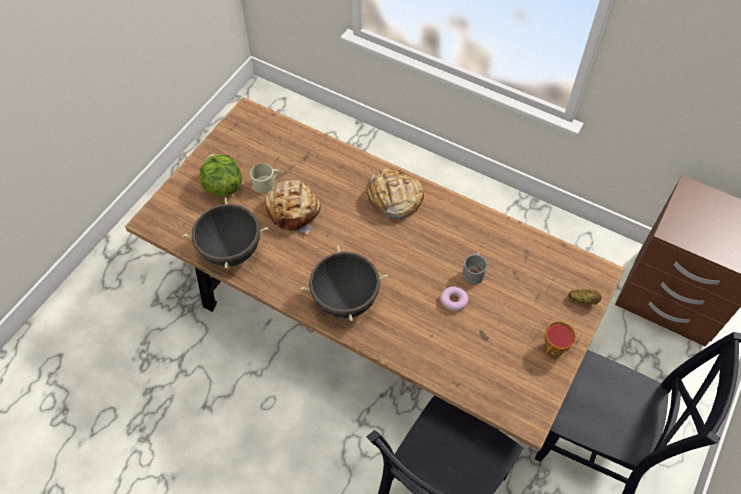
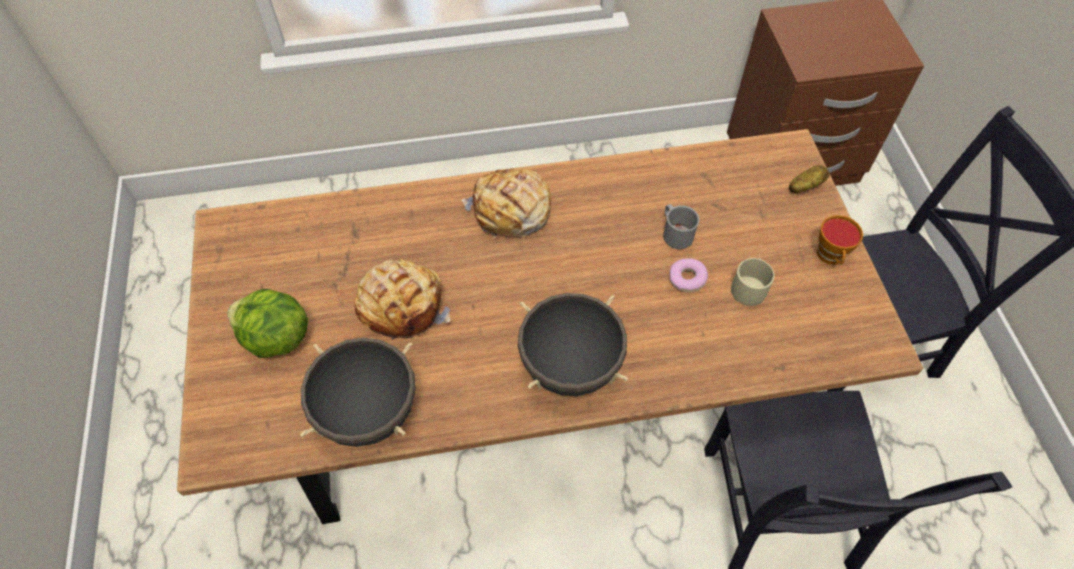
camera: 40 degrees left, 0 degrees up
(266, 183) = (334, 296): beige mug -> beige mug (749, 287)

